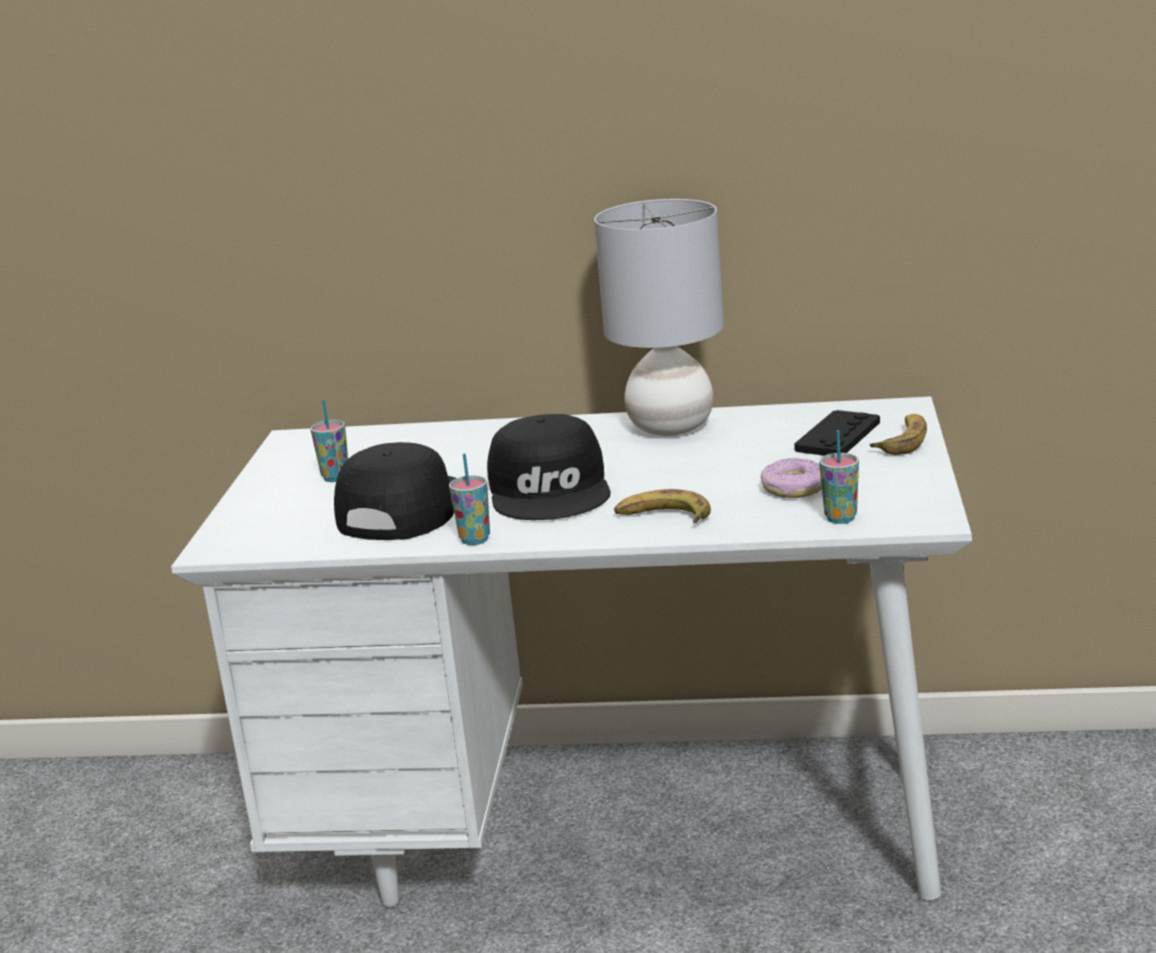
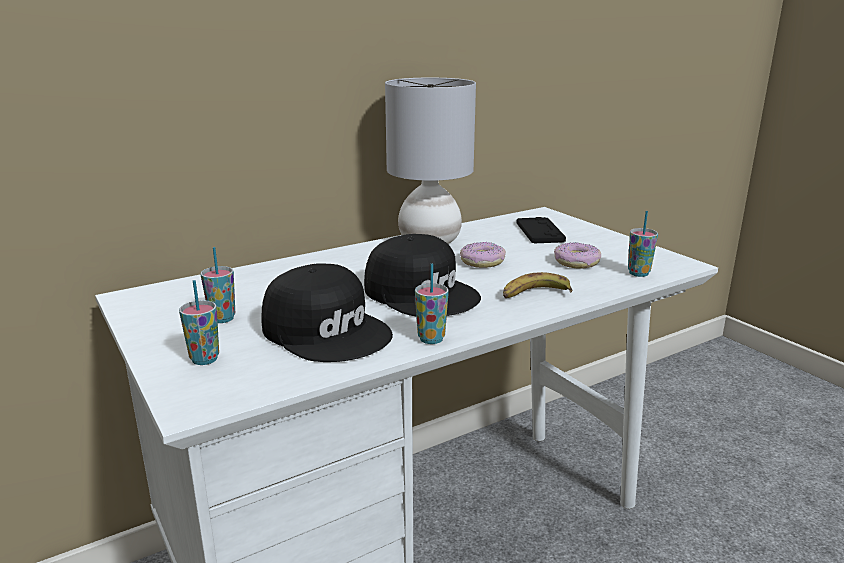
camera: 40 degrees left, 0 degrees up
(272, 513) = (204, 359): none -> cup
(402, 509) = (327, 330): black cap -> black cap turned 150 degrees clockwise
(682, 465) = (481, 262): none -> donut
(903, 441) = (579, 229): banana -> none

